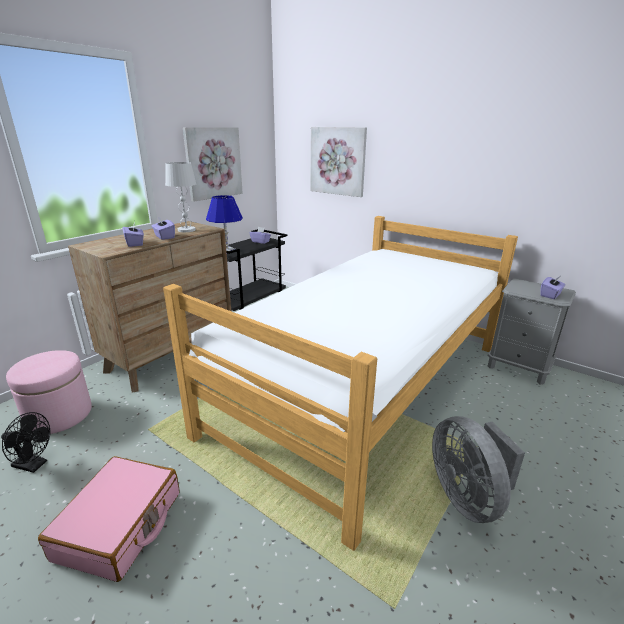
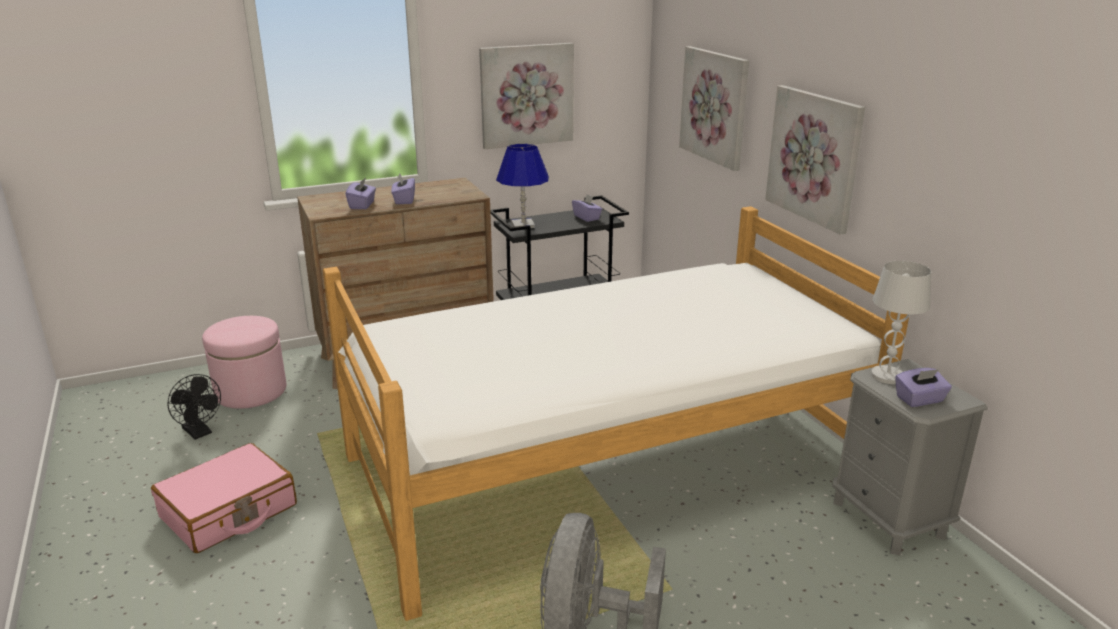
camera: 30 degrees right, 0 degrees up
(186, 230) = (442, 193): white table lamp -> white table lamp (887, 376)
(426, 177) = (815, 157): none -> picture

